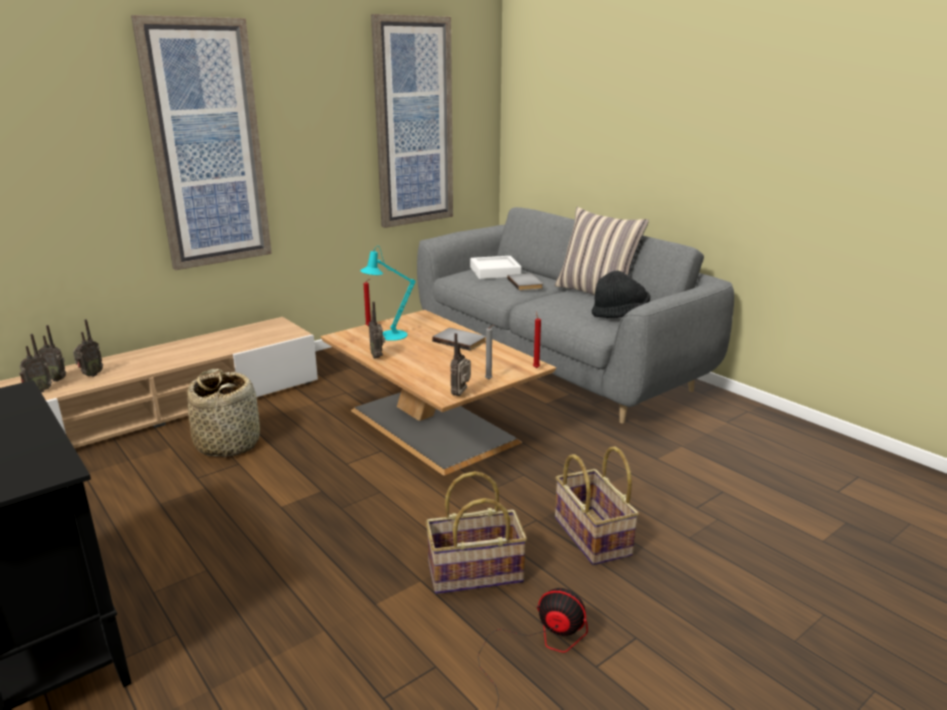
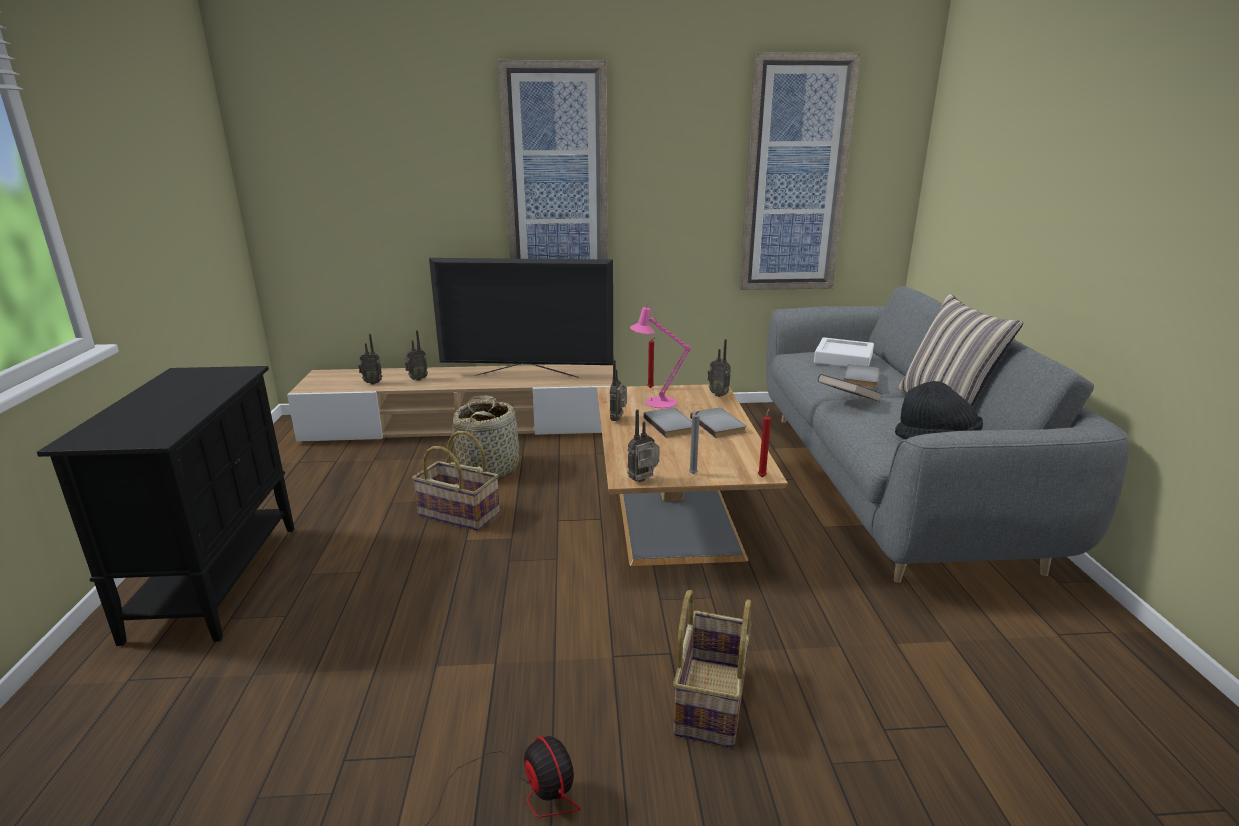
camera: 35 degrees right, 0 degrees up
(57, 379) = (394, 377): radio -> radio (719, 394)
(212, 345) = (527, 376): none -> television
(388, 336) = (656, 402): turquoise table lamp -> pink table lamp
(425, 349) = (672, 424): none -> grey book
(475, 574) = (547, 681): basket -> basket (458, 515)
(535, 302) = (847, 401): none -> brown book

